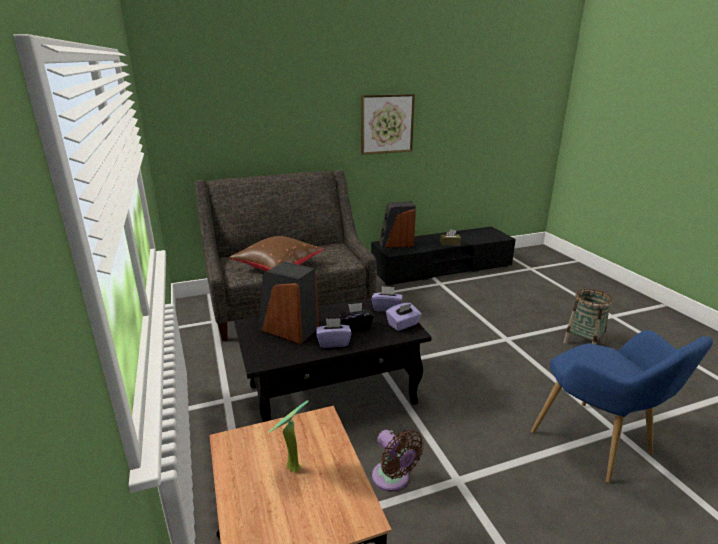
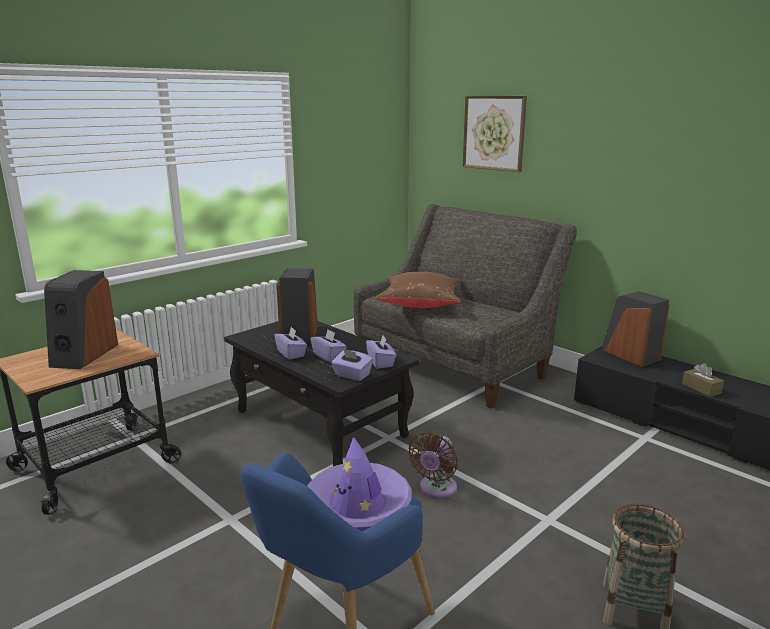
camera: 65 degrees right, 5 degrees down
(290, 469) = (84, 355): potted plant -> speaker
(355, 326) = (329, 356): black tissue box -> purple tissue box
(387, 124) = (655, 174): picture -> picture (494, 133)
(393, 479) = (218, 481): brown fan -> brown fan (436, 489)
(600, 362) = (358, 505): none -> purple hat

